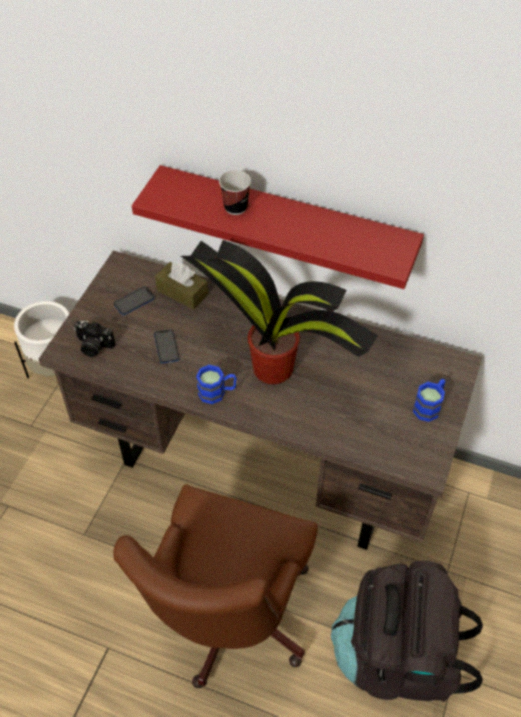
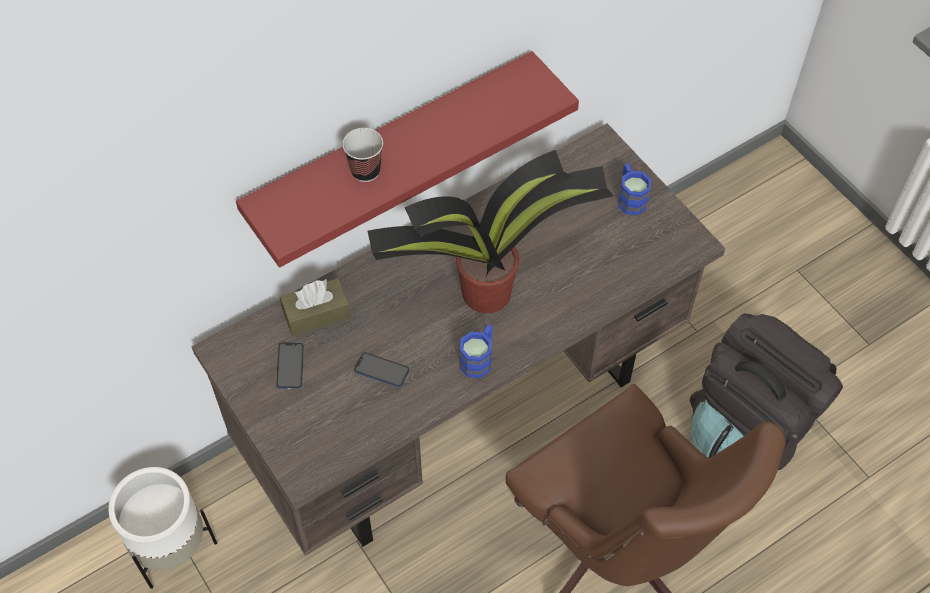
camera: 55 degrees left, 5 degrees up
(93, 346) = (322, 440): camera -> none

